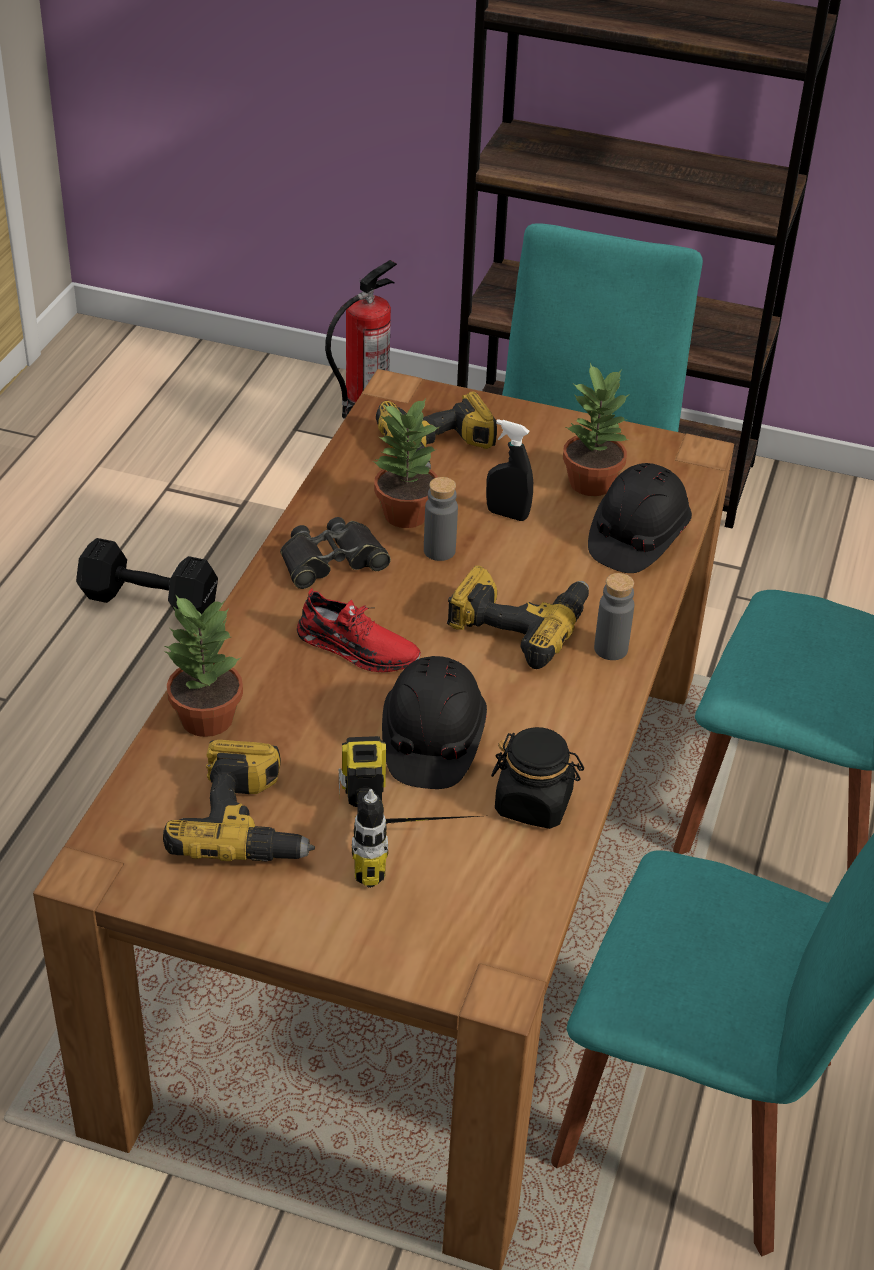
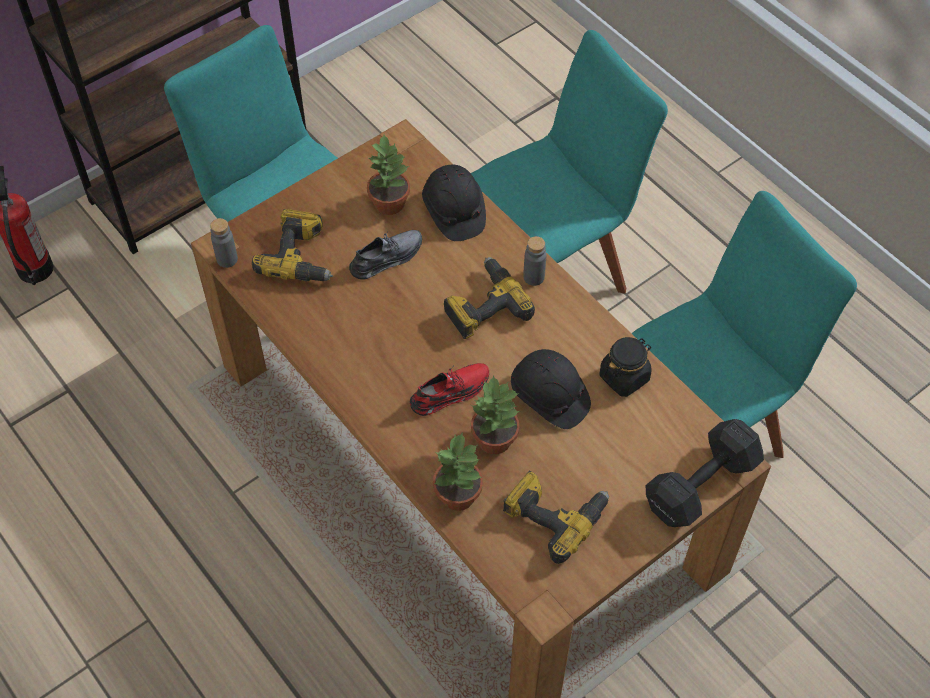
camera: 55 degrees left, 15 degrees up
(151, 602) = (121, 490): black dumbbell -> black dumbbell (704, 484)
(331, 561) = (364, 365): black binoculars -> none
(404, 514) = (348, 307): potted plant -> potted plant (494, 440)
(413, 837) = (614, 443): power drill -> none
(439, 551) = (395, 308): grey bottle -> grey bottle (227, 259)
(507, 514) = (387, 258): black spray bottle -> grey shoe

